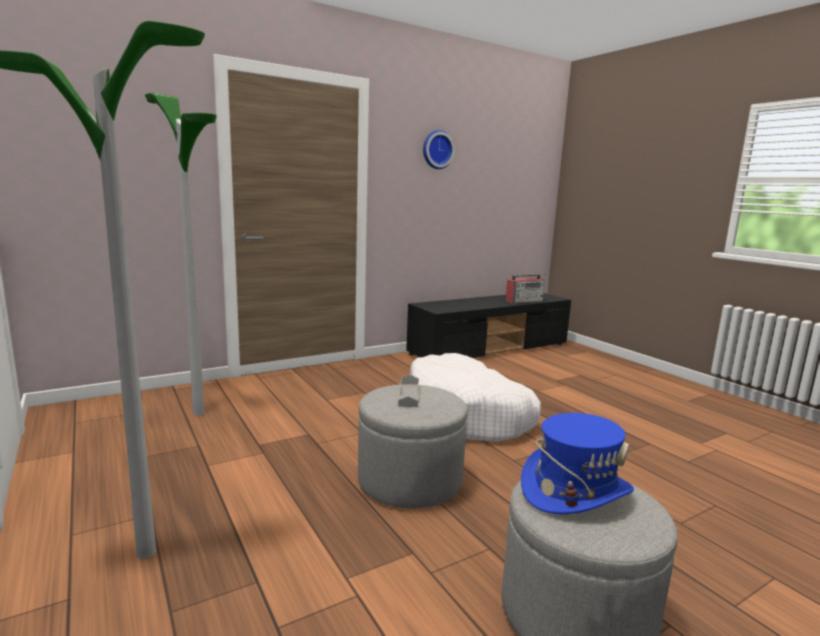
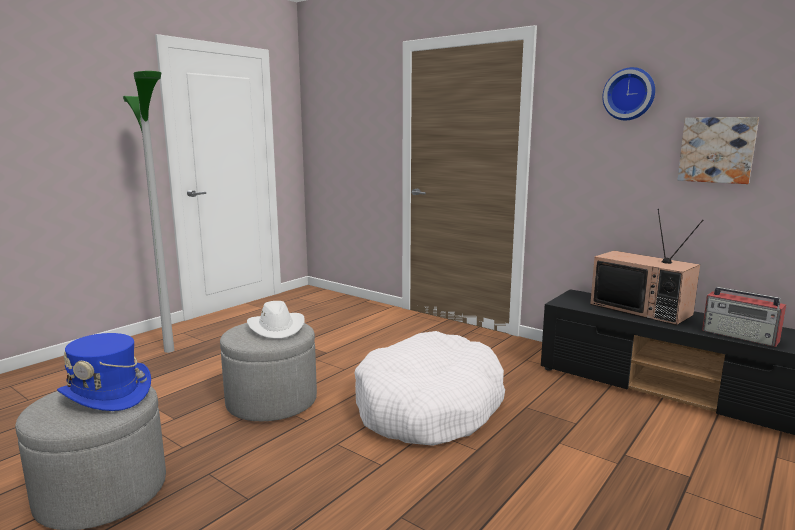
camera: 70 degrees right, 0 degrees up
(198, 413) = (332, 317): floor lamp -> none
(409, 394) = (277, 328): grey tray -> white hat
(468, 302) = (642, 309): none -> television
(482, 191) = (717, 150): none -> picture

